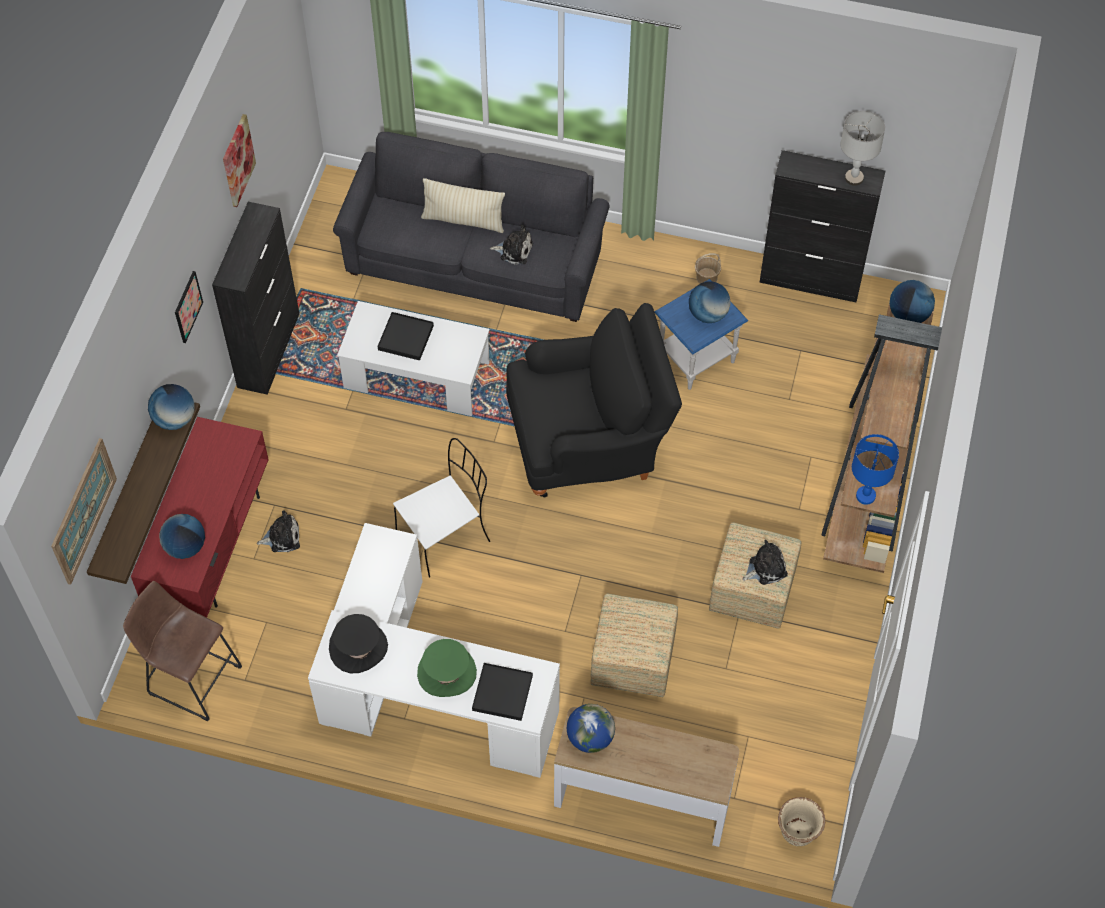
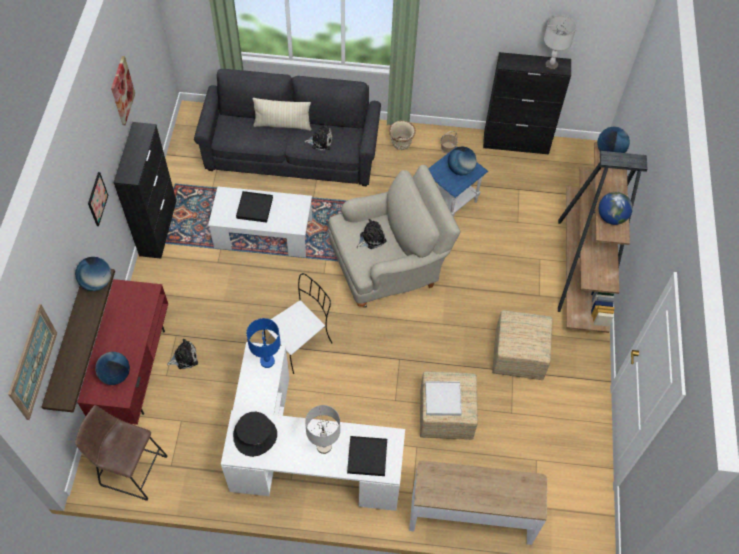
camera: 10 degrees left, 0 degrees up
(447, 672) = (323, 446): green hat -> grey table lamp
(590, 442) = (389, 266): black armchair -> beige armchair
(590, 738) = (437, 482): globe -> globe (611, 217)
(624, 633) = (443, 399): none -> white tray
(765, 568) = (532, 339): plush toy -> plush toy (371, 238)
(797, 833) = (584, 526): beige planter -> beige planter (401, 144)
(865, 496) = (597, 281): blue table lamp -> blue table lamp (267, 361)

